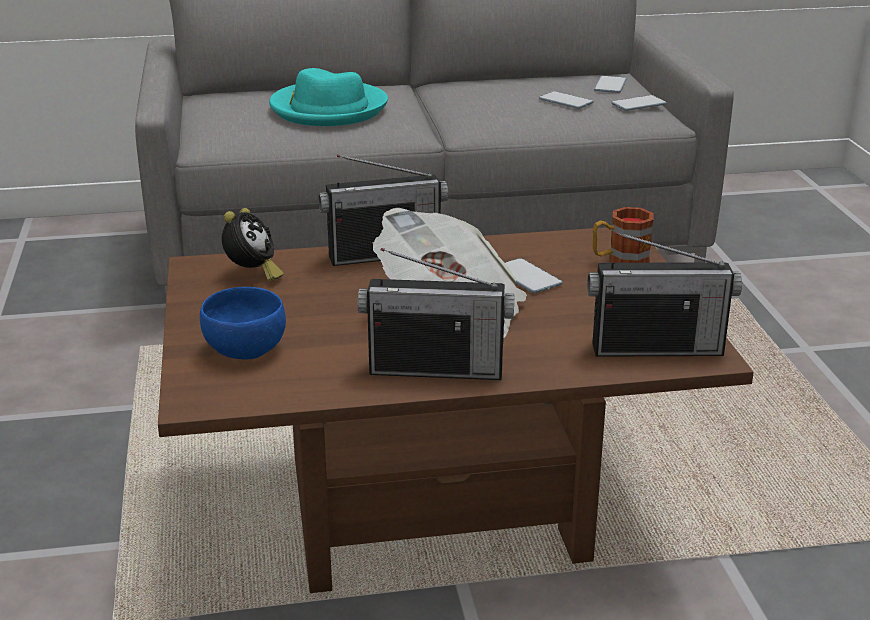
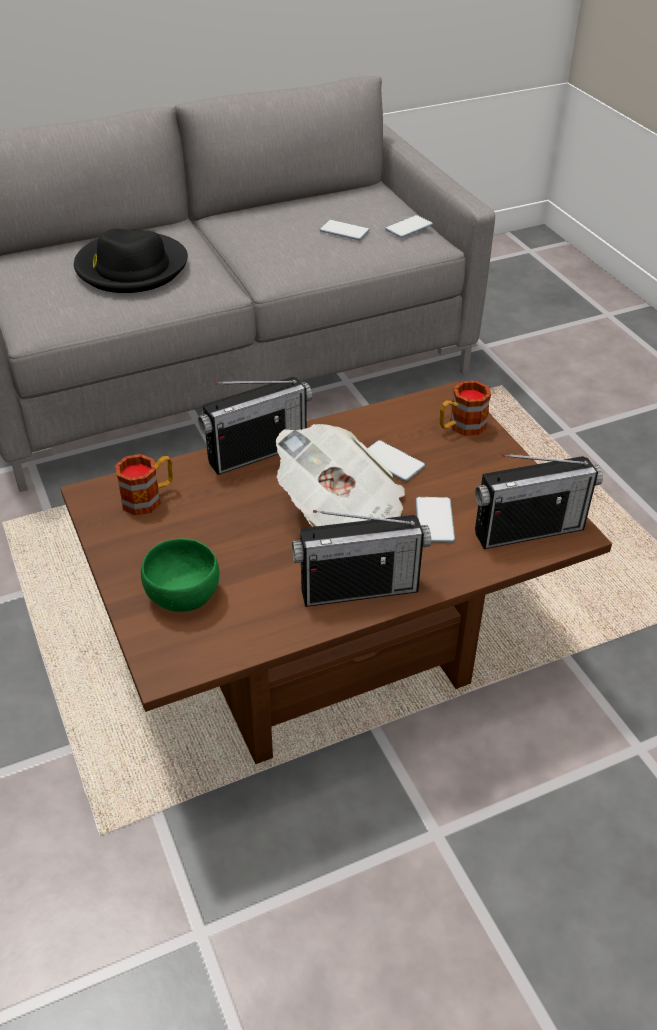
camera: 15 degrees left, 15 degrees up
(246, 349) = (184, 595): blue bowl -> green bowl
(252, 274) = (149, 498): alarm clock -> mug
(328, 109) = (131, 267): turquoise hat -> black hat
(610, 86) = (375, 205): phone -> phone (434, 521)

